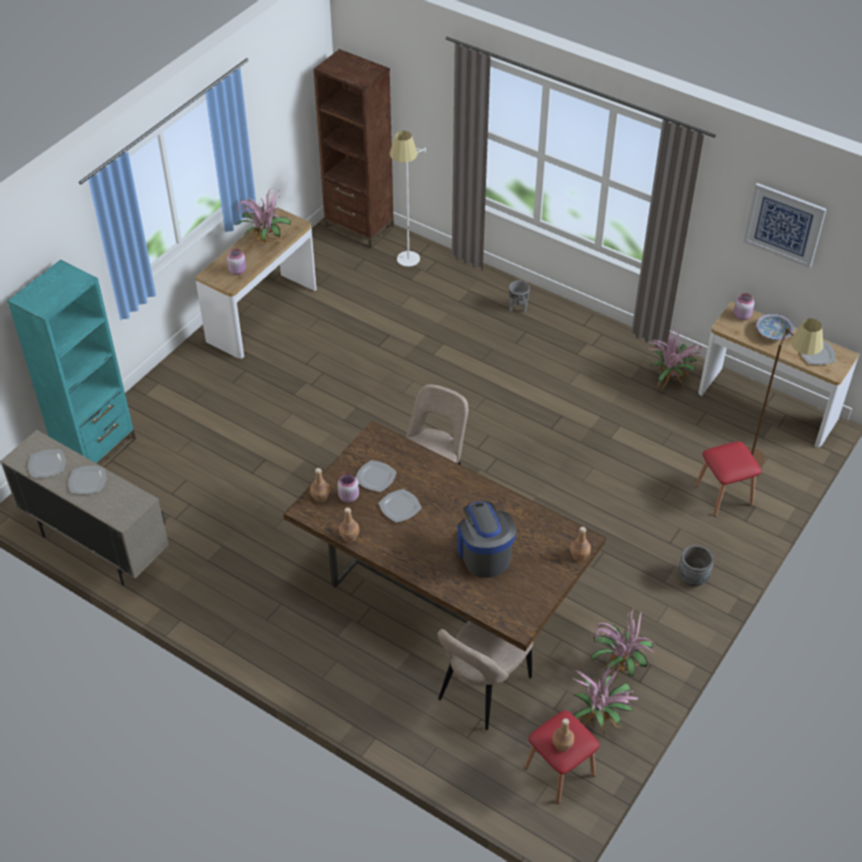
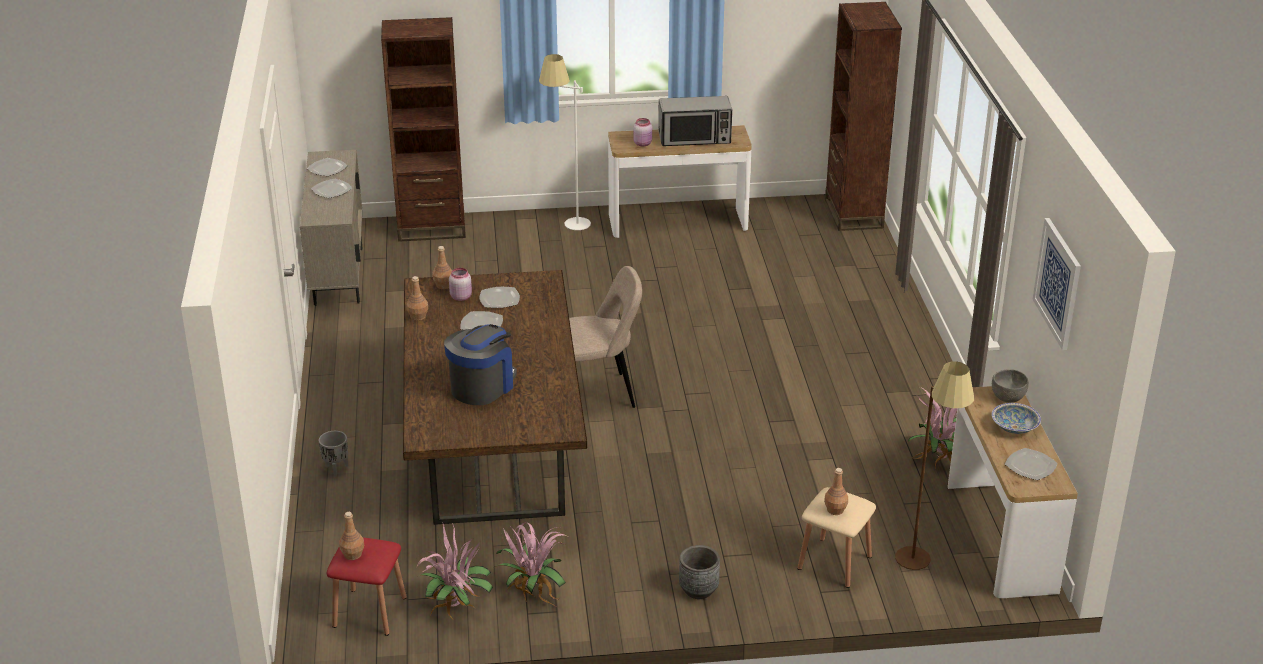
camera: 50 degrees right, 15 degrees down
(96, 449) = (431, 228): turquoise bookcase -> brown bookcase
(264, 241) = (695, 138): potted plant -> microwave
(407, 266) = (848, 257): white floor lamp -> white floor lamp (567, 227)
(481, 691) = (409, 526): beige chair -> none
(517, 308) = (891, 334): grey planter -> grey planter (336, 469)
(579, 556) = (544, 435): brown bottle -> brown bottle (835, 510)
(723, 495) = (834, 562): red stool -> beige stool
(741, 316) = (1007, 398): pink jar -> grey bowl

